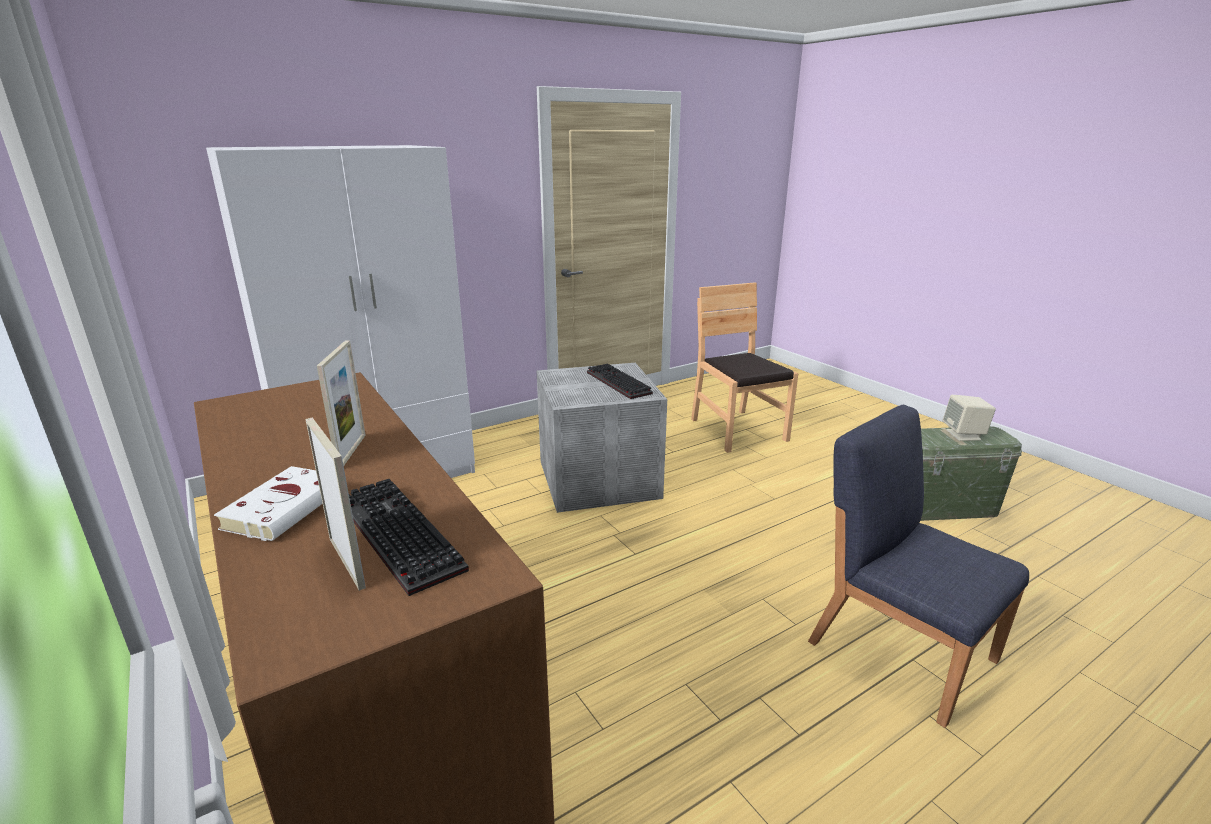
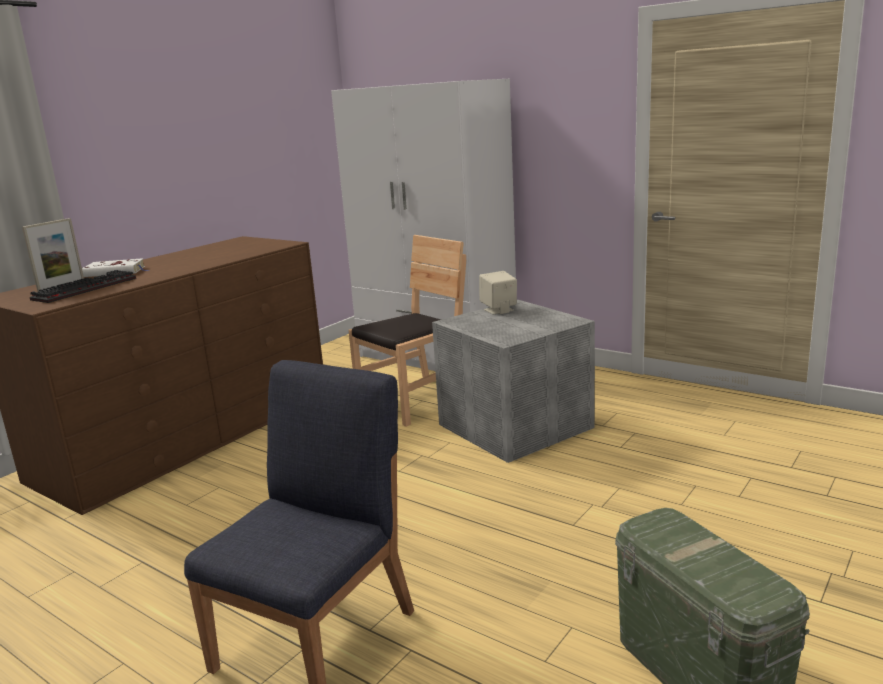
camera: 70 degrees right, 5 degrees down
(351, 451) = (181, 265): picture frame -> none
(616, 383) = (521, 325): keyboard -> none
(737, 430) = (737, 472): brown chair -> brown chair (415, 401)
(964, 435) = (711, 558): beige speaker -> beige speaker (498, 310)

